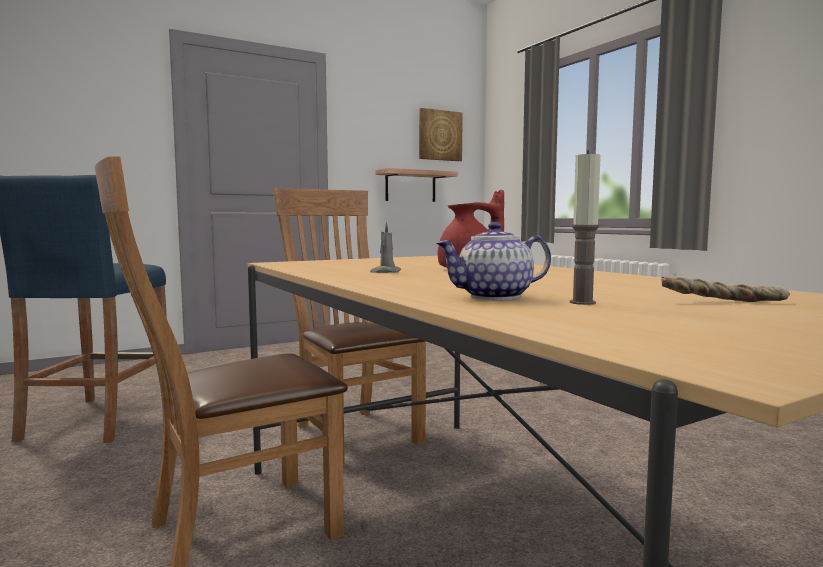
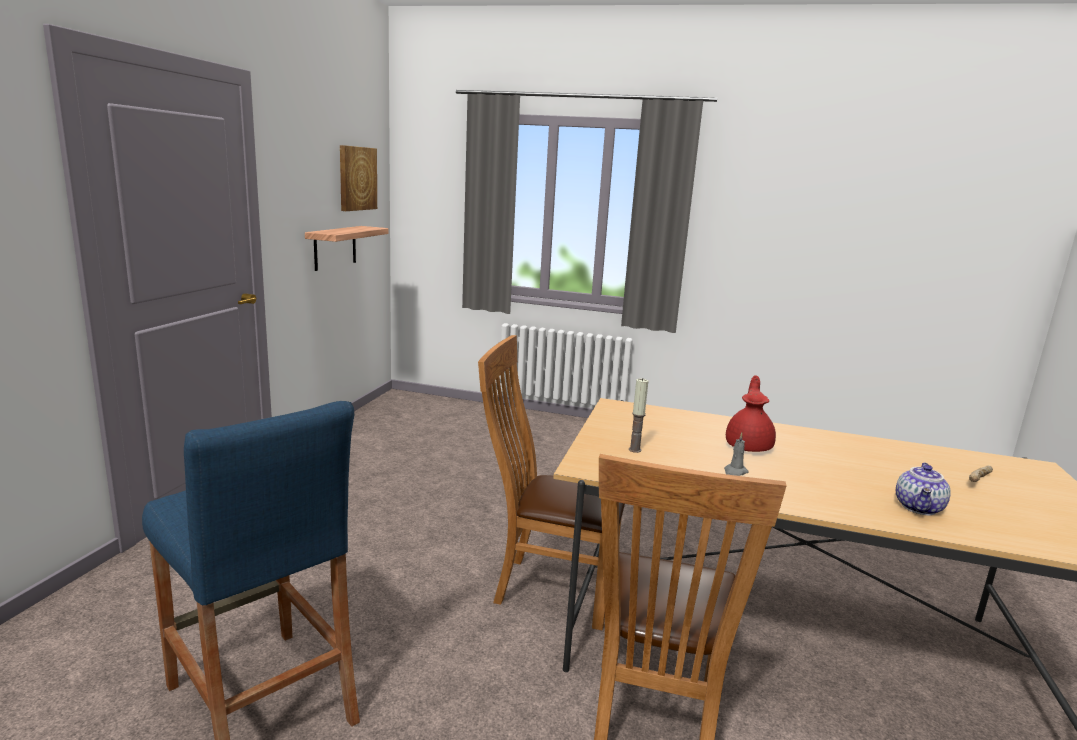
camera: 45 degrees left, 10 degrees up
(582, 302) = (960, 503): candle -> candle (635, 450)

